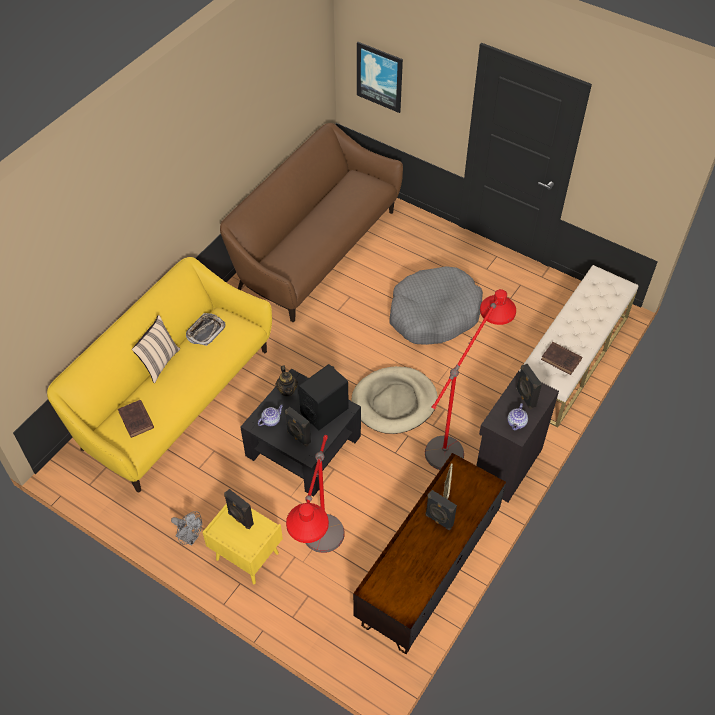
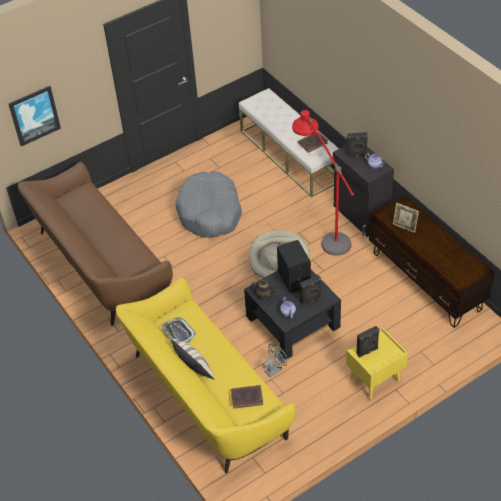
camera: 65 degrees left, 5 degrees down
(190, 538) = (345, 412): grey fan -> grey fan (275, 369)
(319, 561) = (395, 337): red floor lamp -> none
(438, 520) = (420, 236): black speaker -> none

